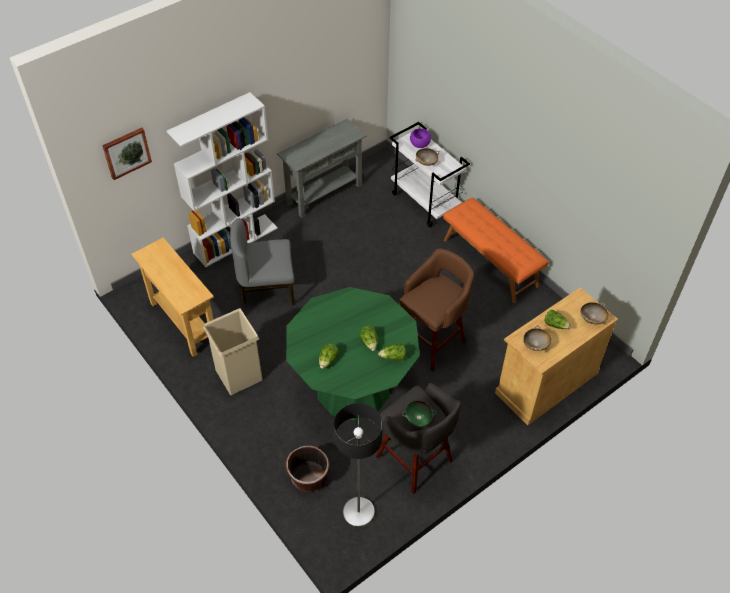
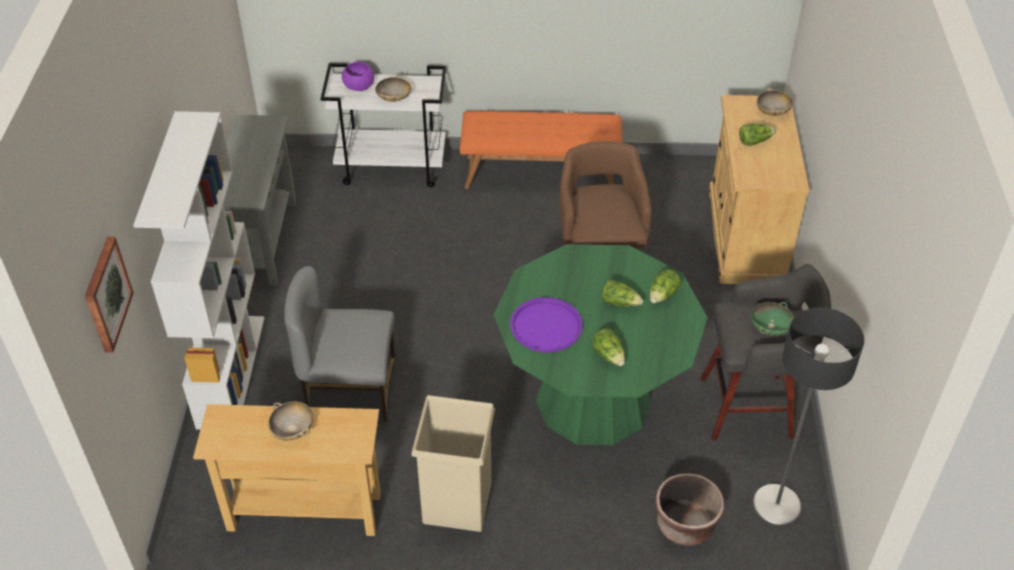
camera: 50 degrees left, 5 degrees down
(267, 288) = (350, 387): grey chair -> grey chair turned 60 degrees clockwise
(323, 323) = (546, 326): none -> purple tray
(536, 345) = (767, 171): beige bowl -> beige bowl (292, 430)

